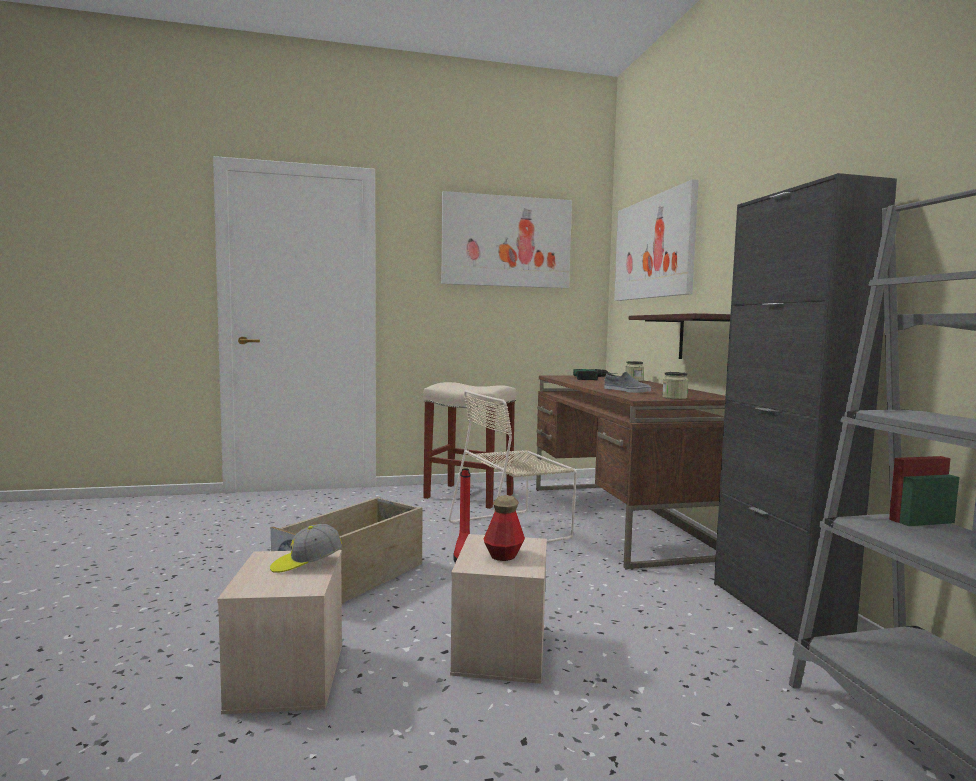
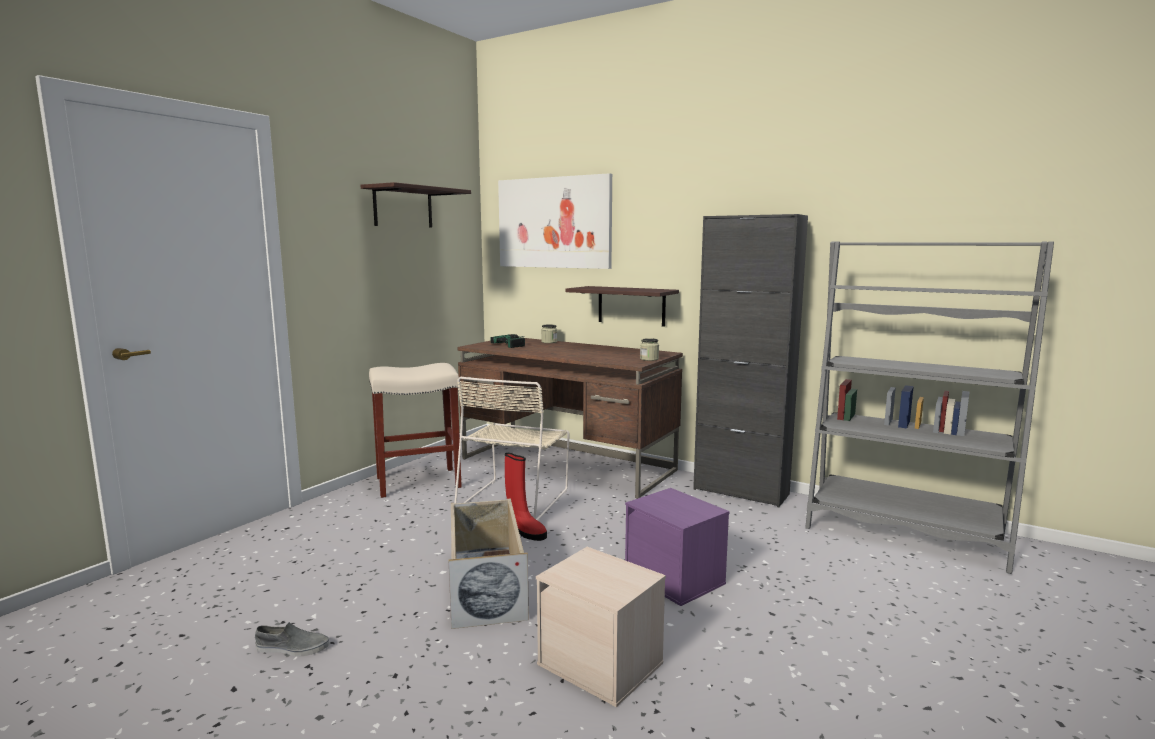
camera: 45 degrees left, 5 degrees up
(306, 564) = (598, 564): cap -> none
(501, 650) = (676, 578): beige storage box -> purple storage box
(503, 555) = (680, 507): bottle -> none
(506, 241) = (403, 207): picture -> shelf
(626, 391) = (596, 356): grey shoe -> grey shoe (292, 648)

